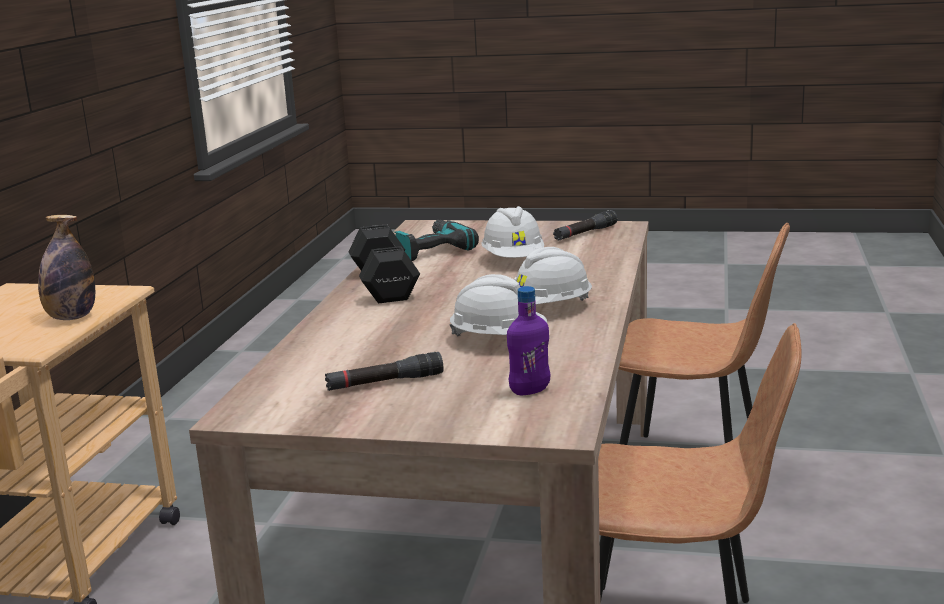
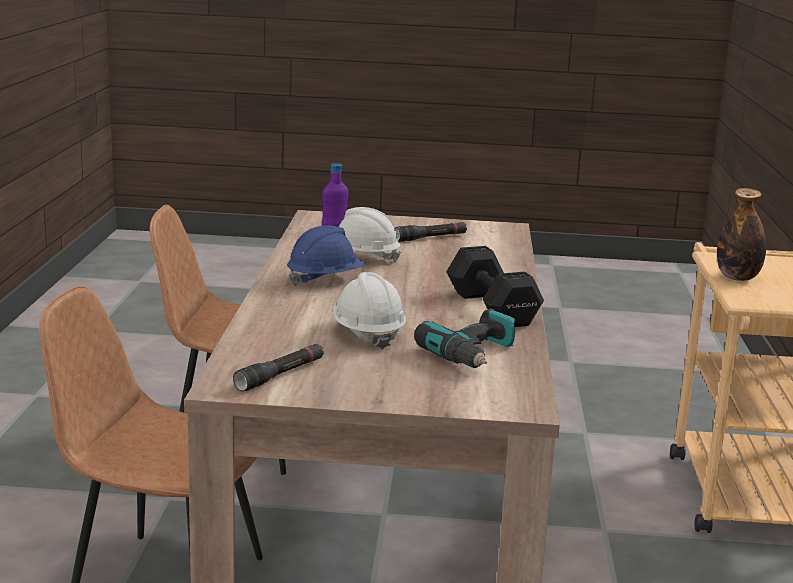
camera: 170 degrees right, 0 degrees up
(548, 309) = (325, 279): white hard hat -> blue hard hat

